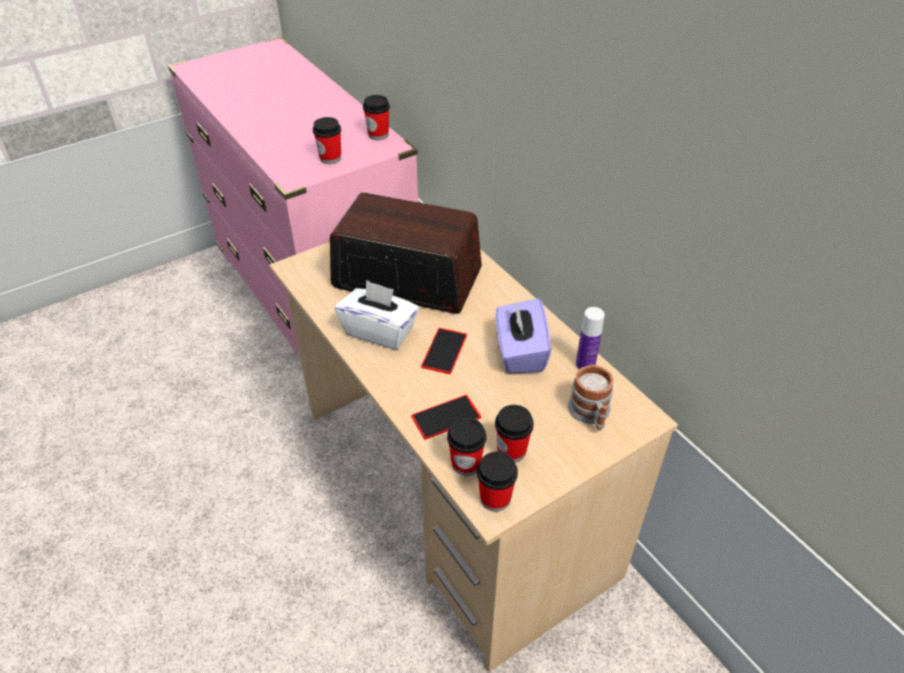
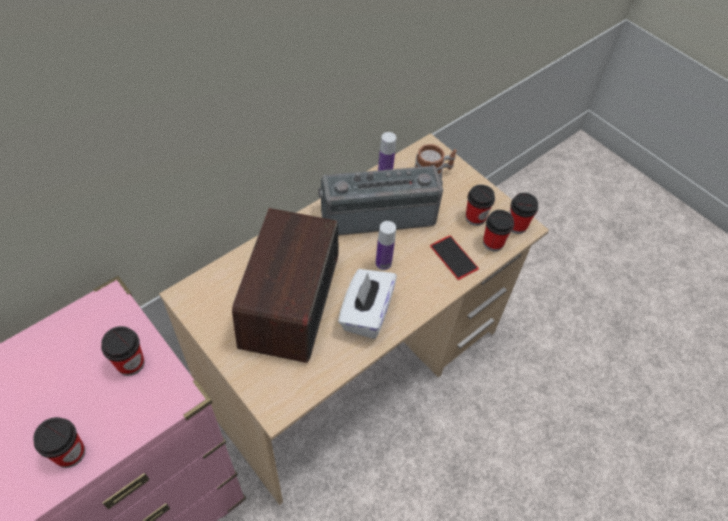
camera: 100 degrees left, 10 degrees up
(378, 135) = (78, 319): cup -> cup (70, 453)
(444, 351) = (383, 263): phone -> bottle
(520, 352) = (377, 214): purple tissue box -> radio

